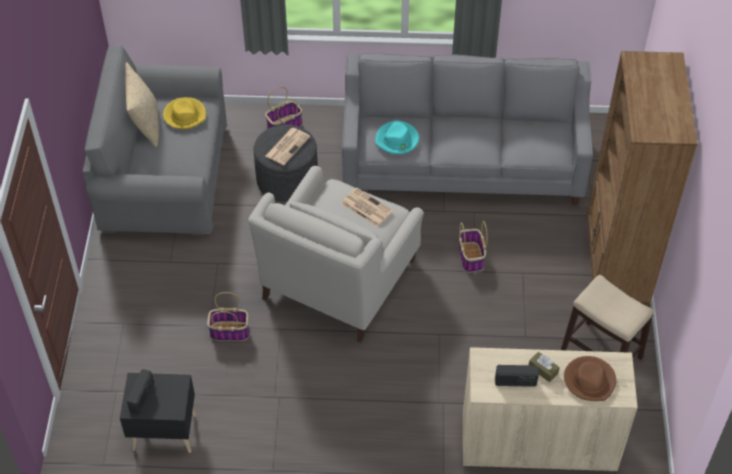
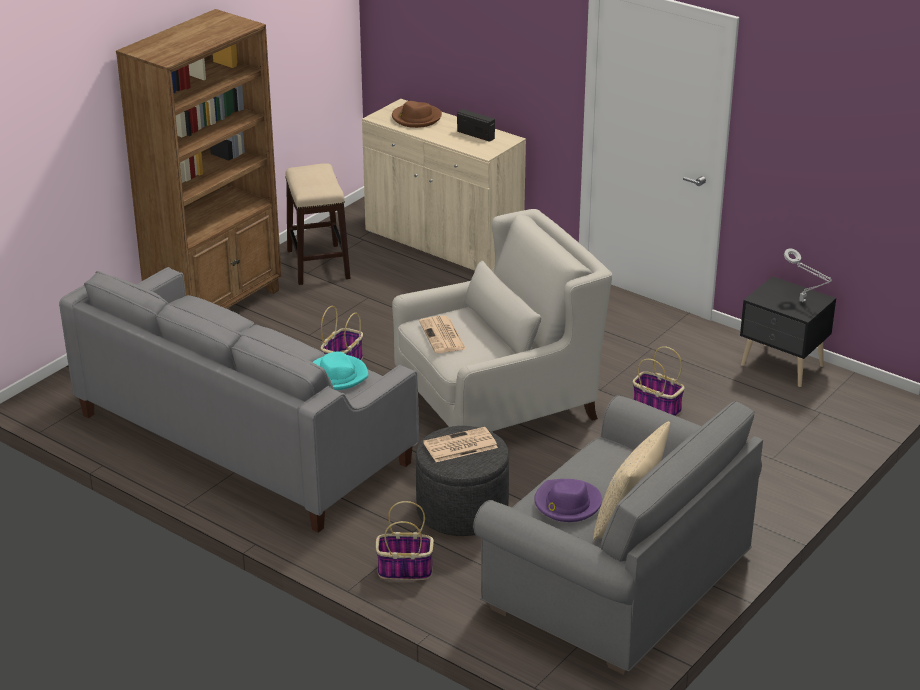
camera: 145 degrees left, 20 degrees down
(142, 397) = (804, 302): radio -> grey table lamp
(185, 115) = (567, 503): yellow hat -> purple hat
(543, 370) = (445, 133): brown tissue box -> none

